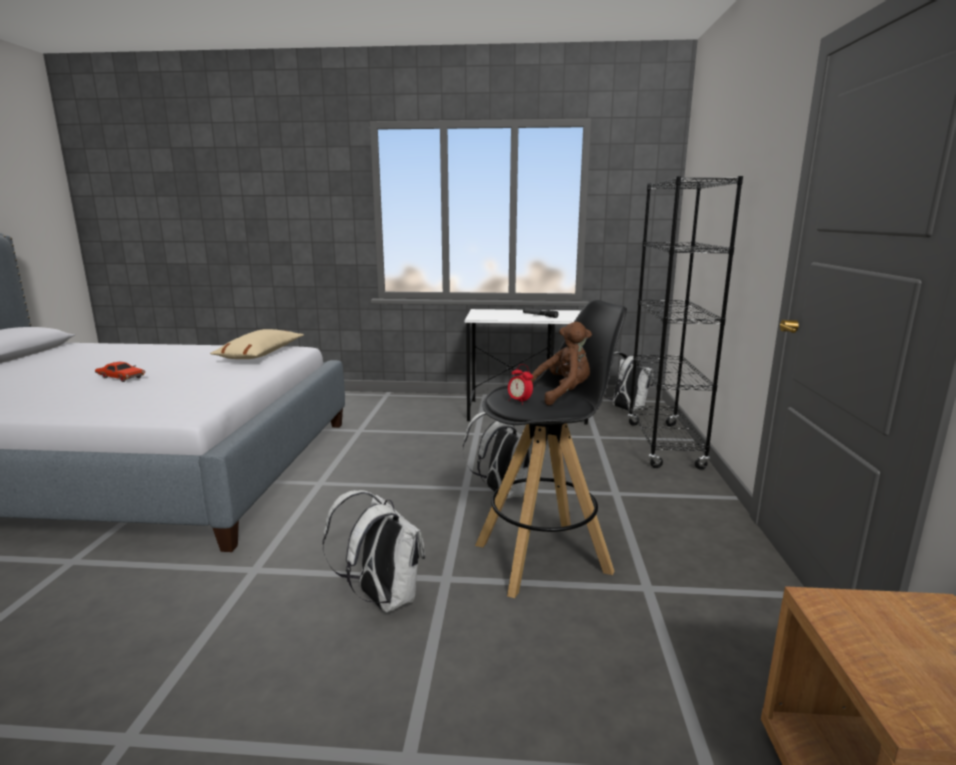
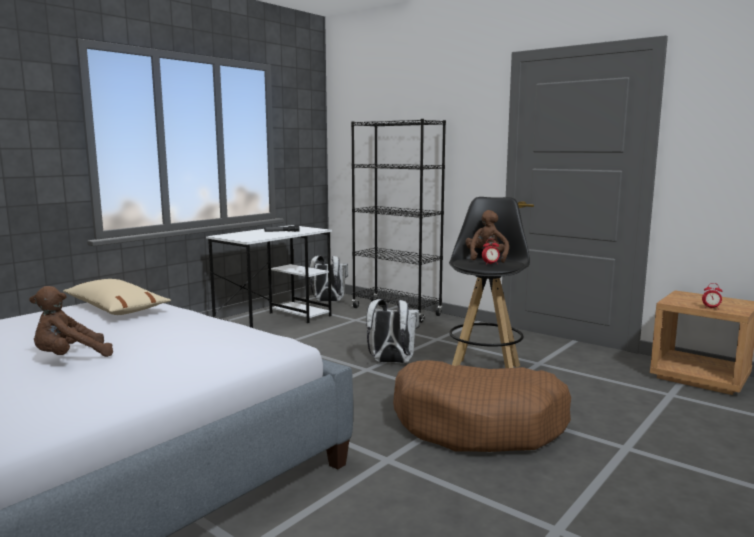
camera: 55 degrees left, 5 degrees down
(120, 377) = (70, 358): red toy car -> brown plush toy
(382, 598) = (479, 424): white backpack -> brown dog bed
(869, 667) = (711, 308): none -> alarm clock

